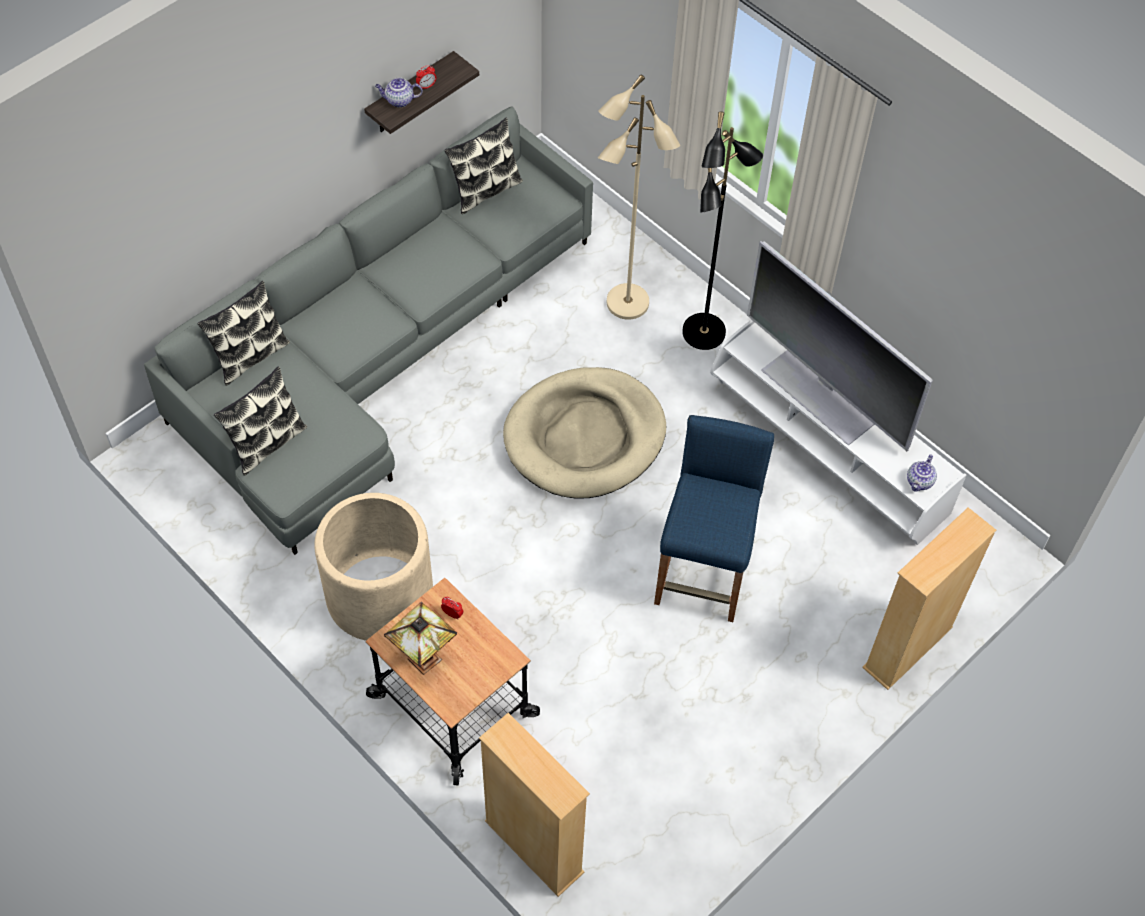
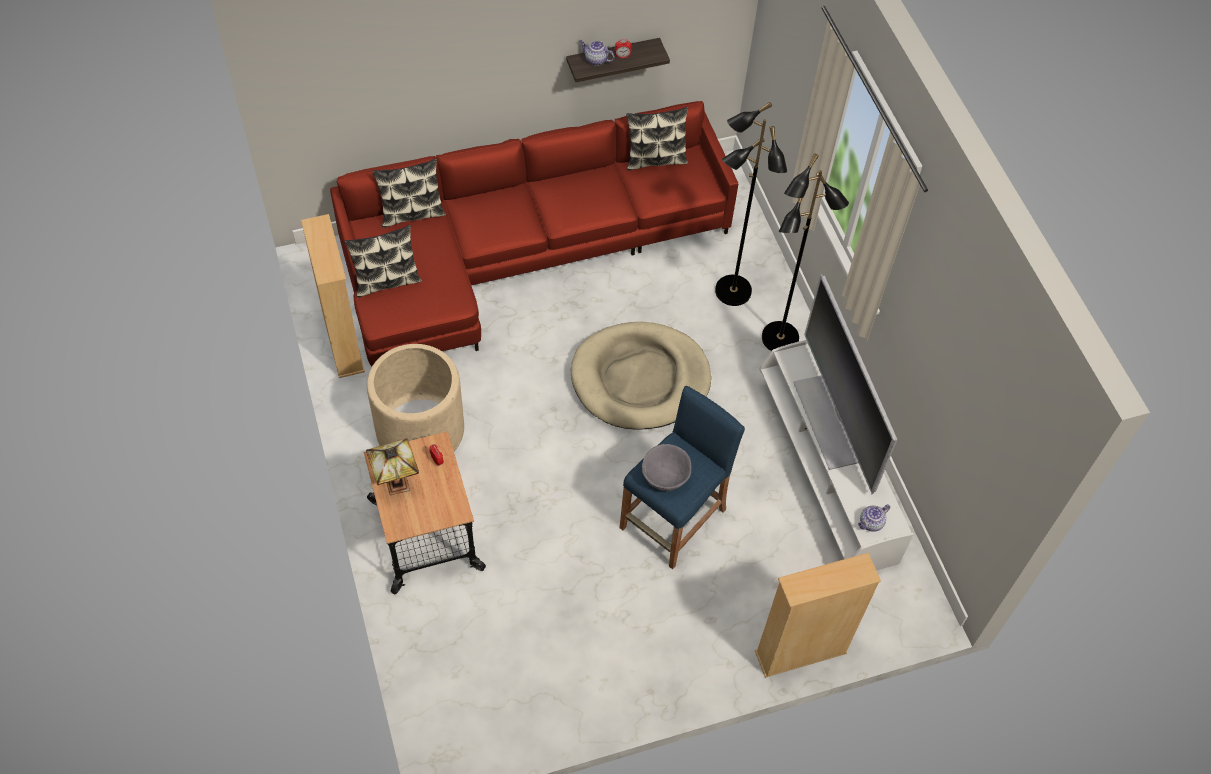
camera: 25 degrees right, 0 degrees up
(376, 355) = (519, 253): grey sofa -> red sofa
(533, 847) = (423, 666): beige bookcase -> beige bookcase (343, 344)
(627, 303) = (732, 292): beige floor lamp -> black floor lamp
(704, 522) = (664, 476): none -> grey bowl

